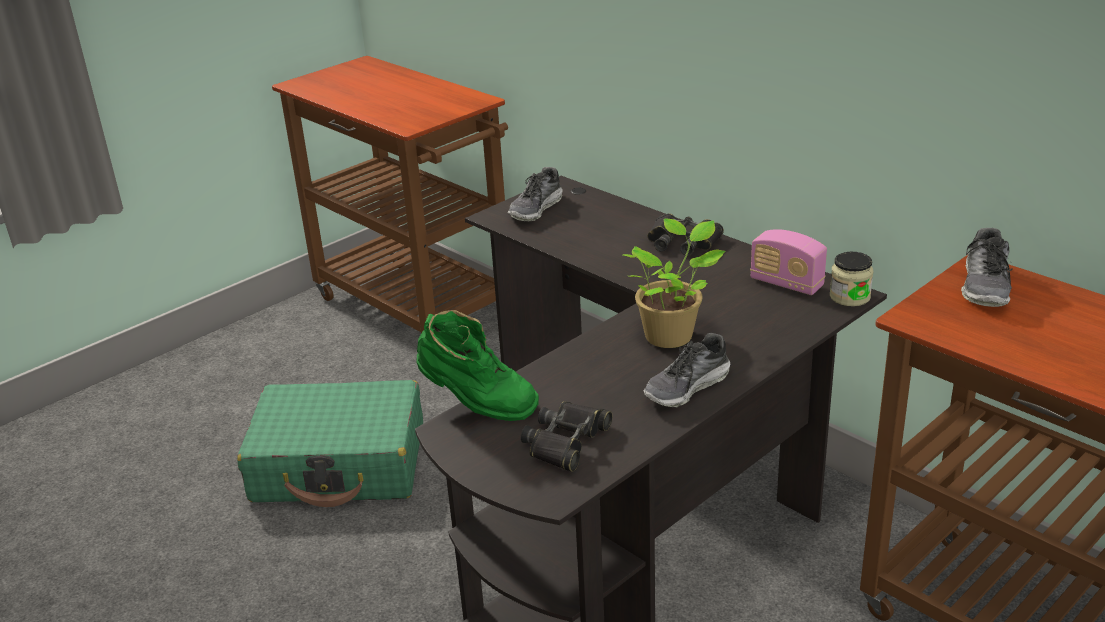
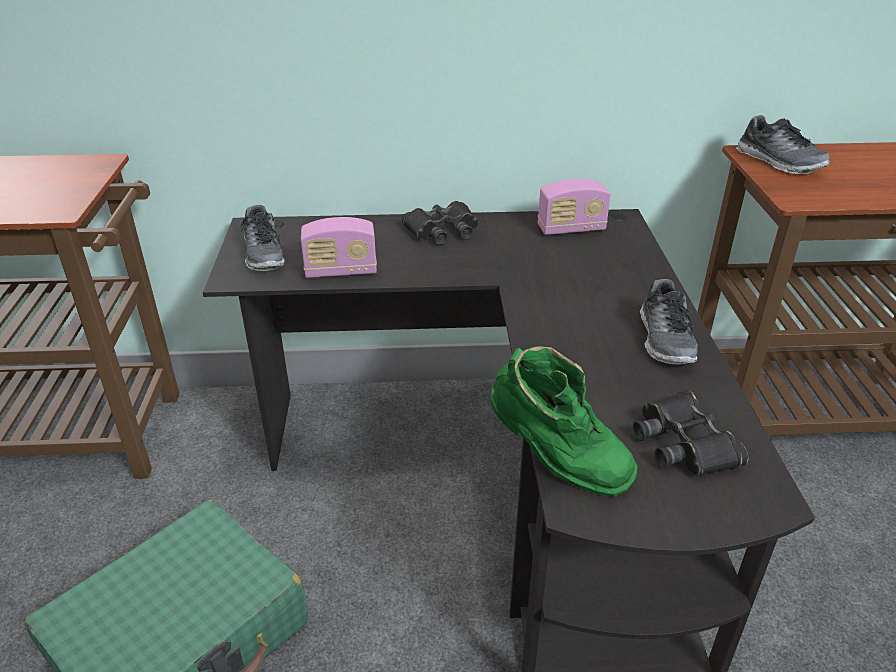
camera: 50 degrees left, 5 degrees up
(477, 405) = (555, 462): green boot -> green boot turned 60 degrees clockwise
(562, 240) = (341, 271): none -> radio
(671, 335) = (575, 305): potted plant -> none
(849, 297) = (625, 220): jar -> none

